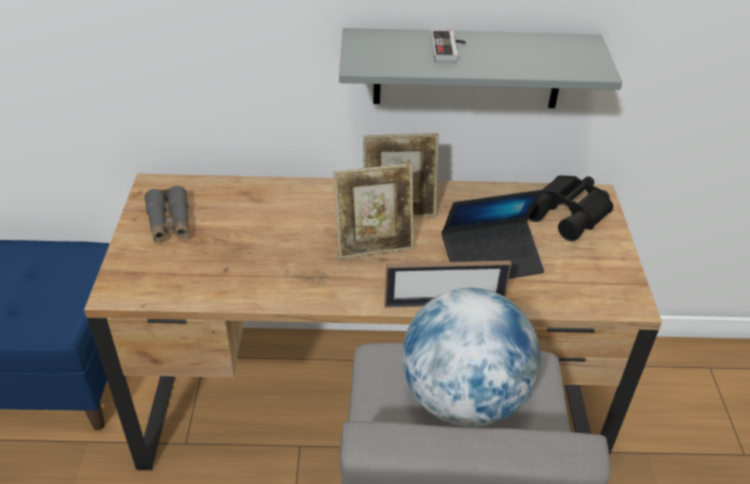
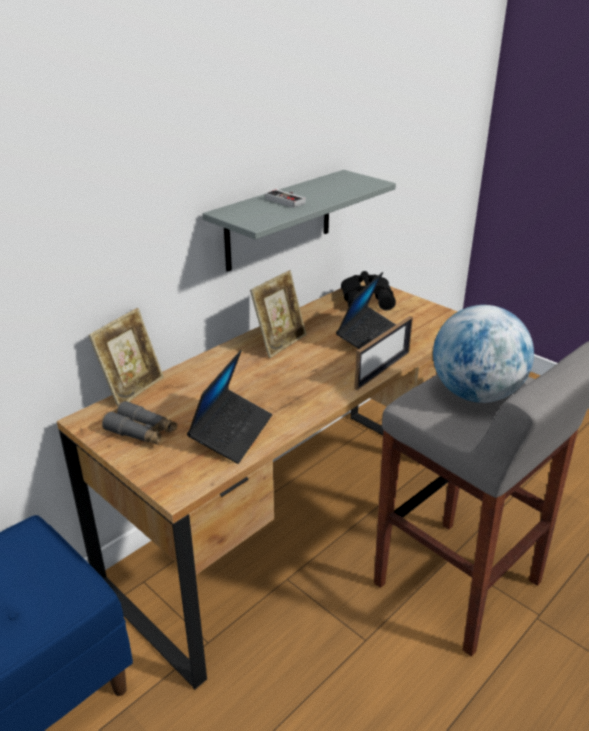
camera: 45 degrees left, 10 degrees down
(224, 271) = (232, 432): none -> laptop
(374, 244) = (297, 366): picture frame -> picture frame (133, 388)

